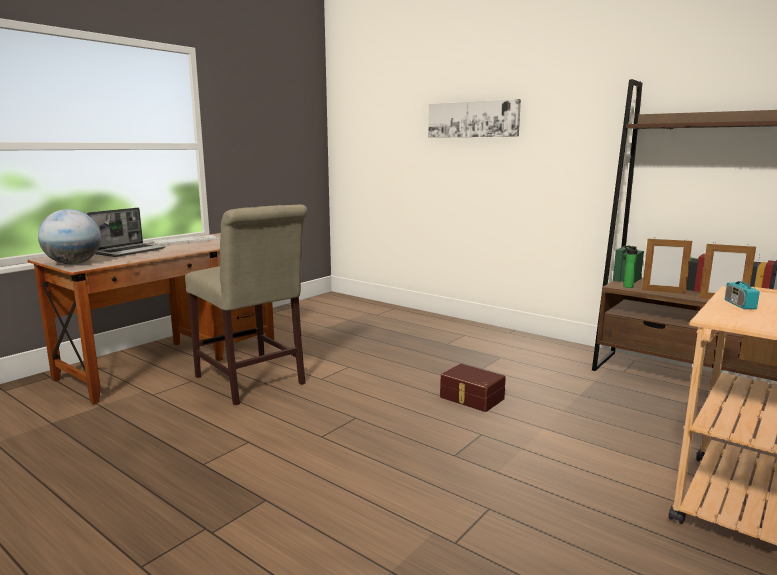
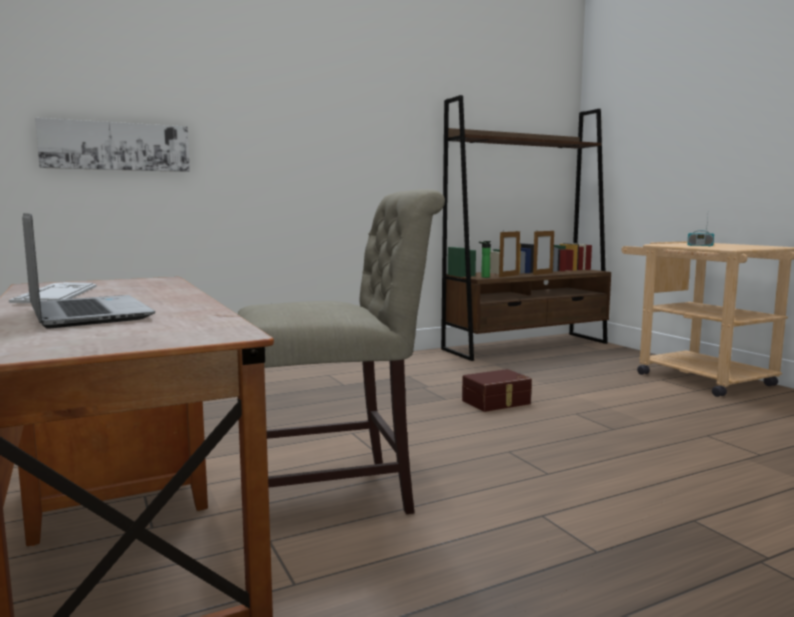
camera: 65 degrees left, 5 degrees down
(73, 263) = (158, 337): globe -> none
(473, 119) = (275, 117): picture -> picture (116, 146)

